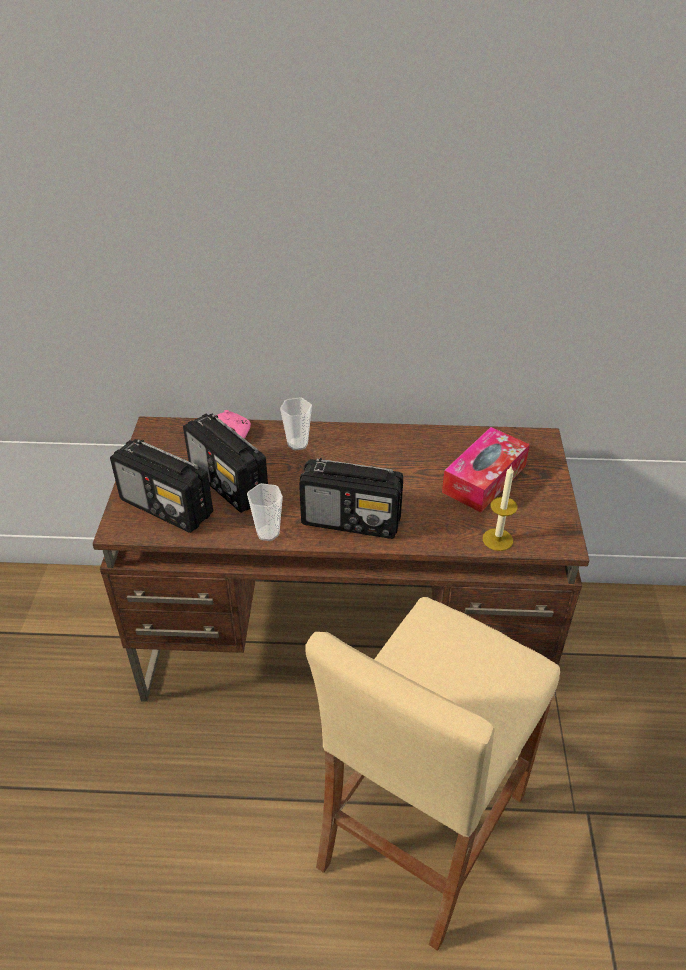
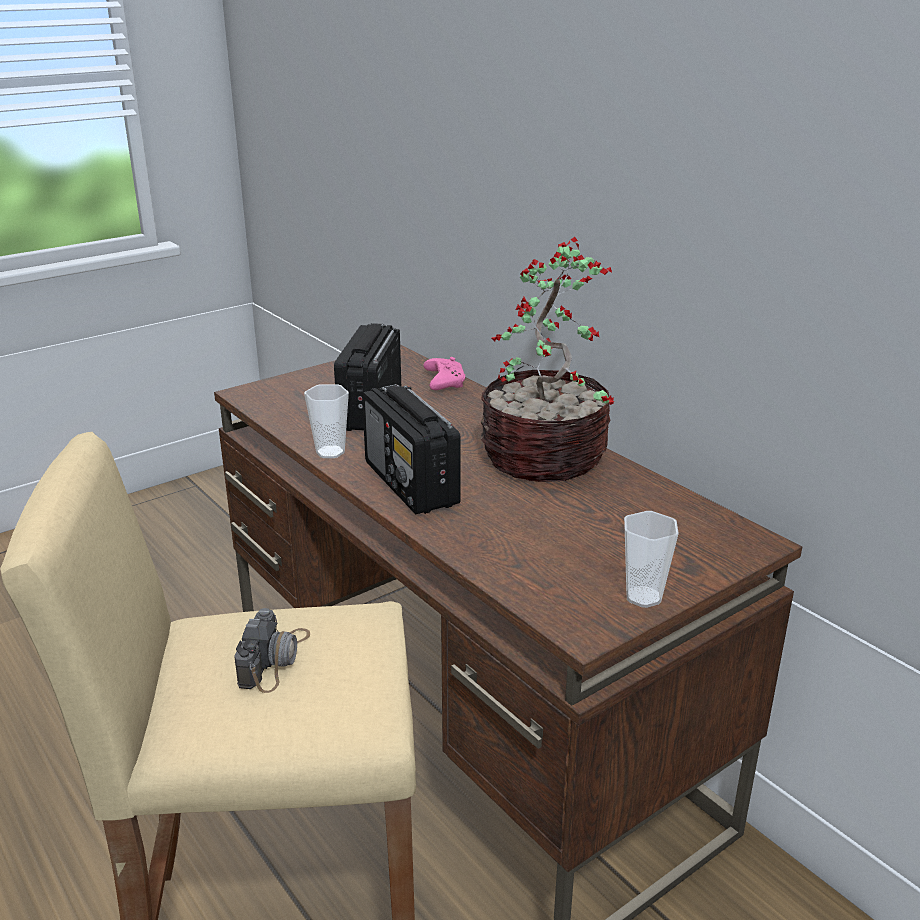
camera: 50 degrees right, 15 degrees down
(167, 507) = (299, 399): radio -> none
(297, 444) = (480, 415): cup -> cup (643, 597)
(382, 452) = (546, 458): none -> potted plant
(443, 678) = (274, 658): none -> camera
(484, 479) = (607, 532): tissue box -> none
(497, 539) = (515, 580): candle -> none

